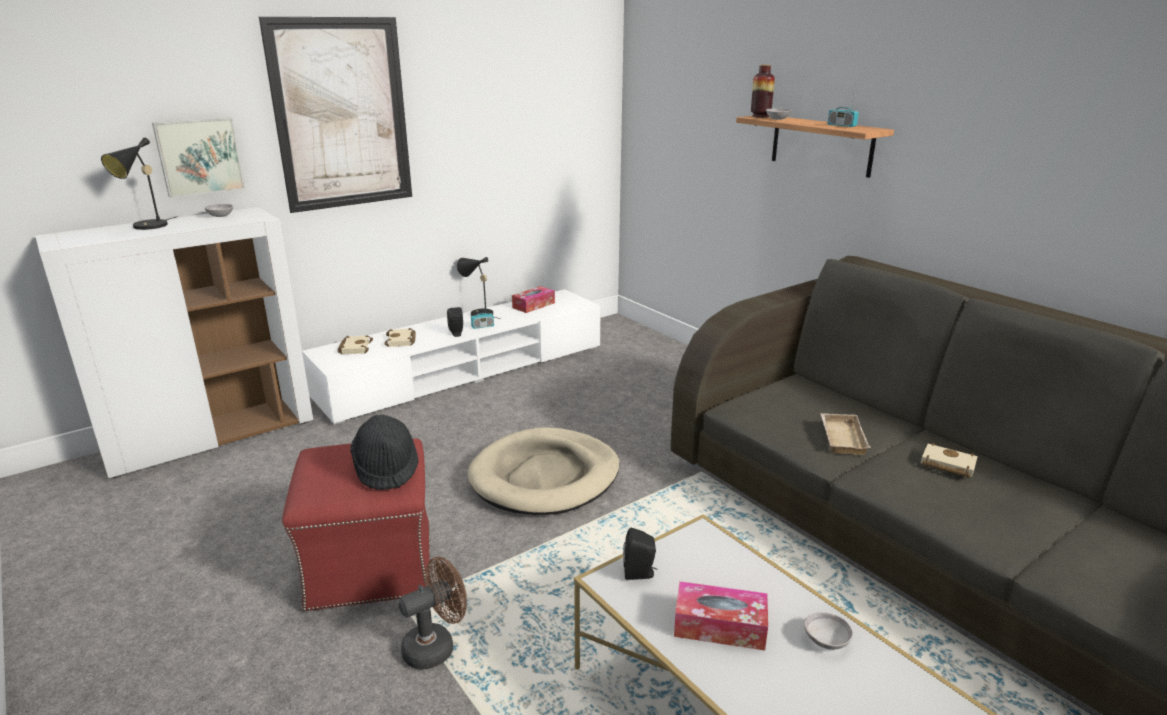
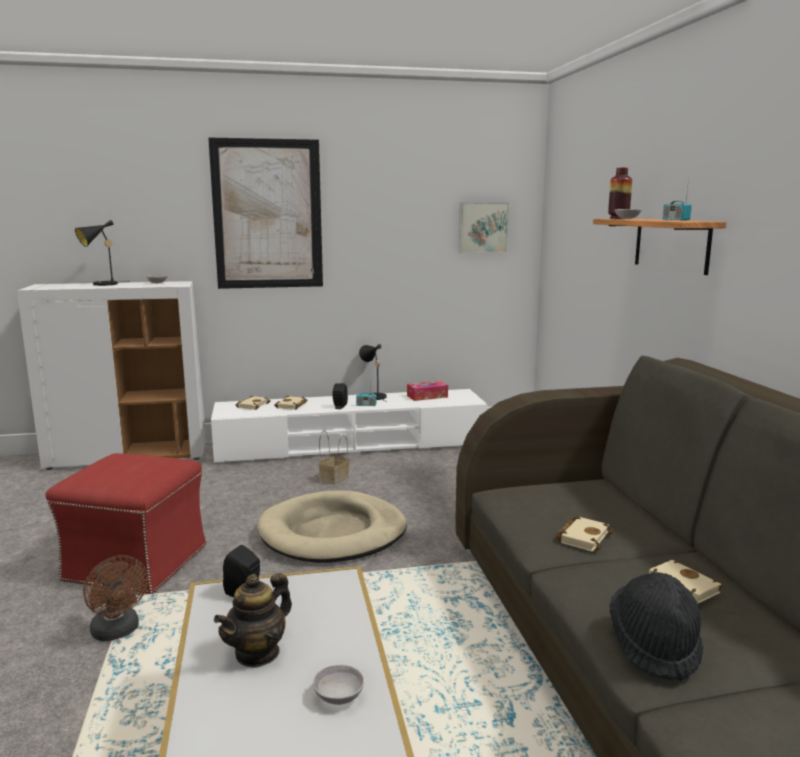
camera: 25 degrees right, 10 degrees down
(199, 156) = (153, 238): picture -> picture (482, 227)
(386, 469) = (143, 474): black hat -> black hat (654, 646)
(436, 646) = (118, 632): brown fan -> brown fan turned 60 degrees clockwise
(486, 414) = (334, 478): none -> basket
(719, 626) = (257, 653): tissue box -> teapot
(840, 437) = (582, 537): beige tray -> beige book

